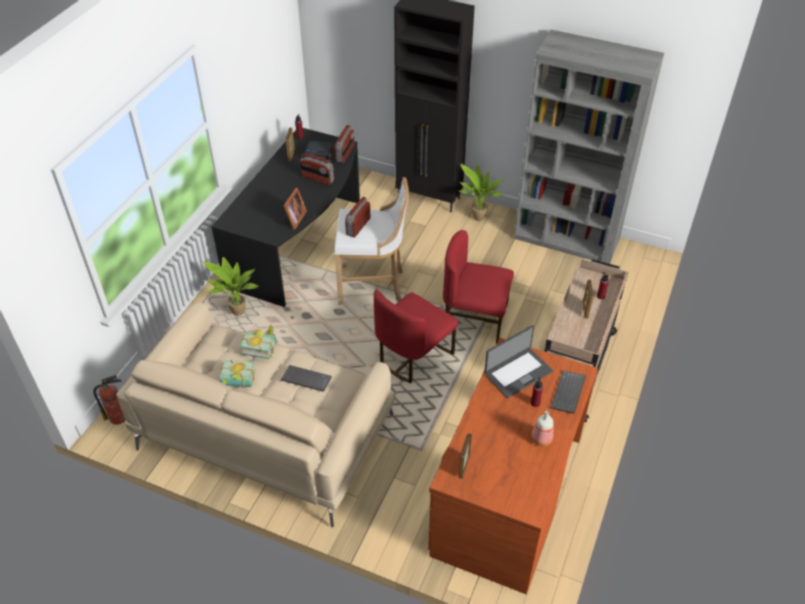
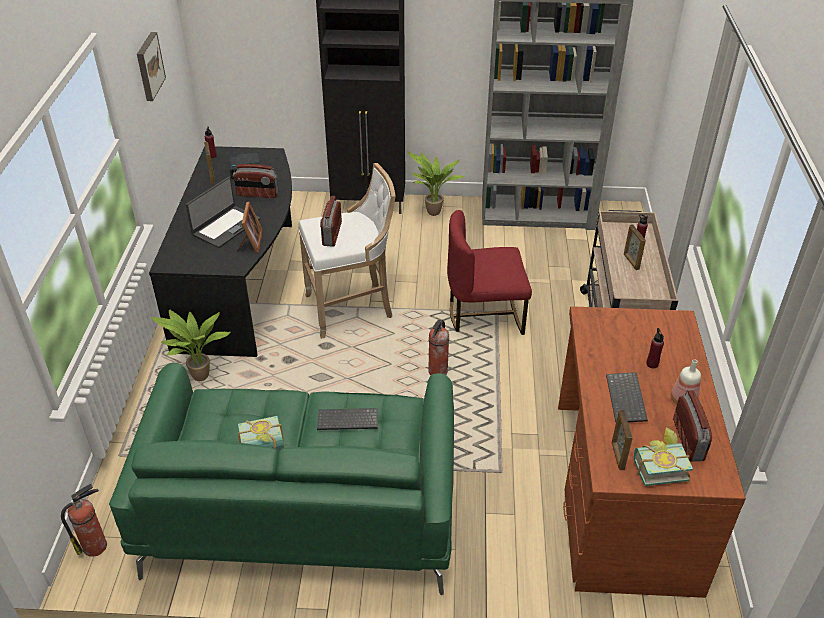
camera: 20 degrees left, 5 degrees down
(252, 63) = (148, 66): none -> picture
(260, 346) = (270, 398): book -> book (658, 466)
(264, 431) = (301, 506): beige sofa -> green sofa
(345, 154) = (276, 162): radio -> radio (688, 439)
(413, 356) = (437, 372): red chair -> fire extinguisher
(517, 372) = (613, 337): laptop -> laptop (225, 226)
(568, 393) = (681, 344): keyboard -> keyboard (627, 399)

